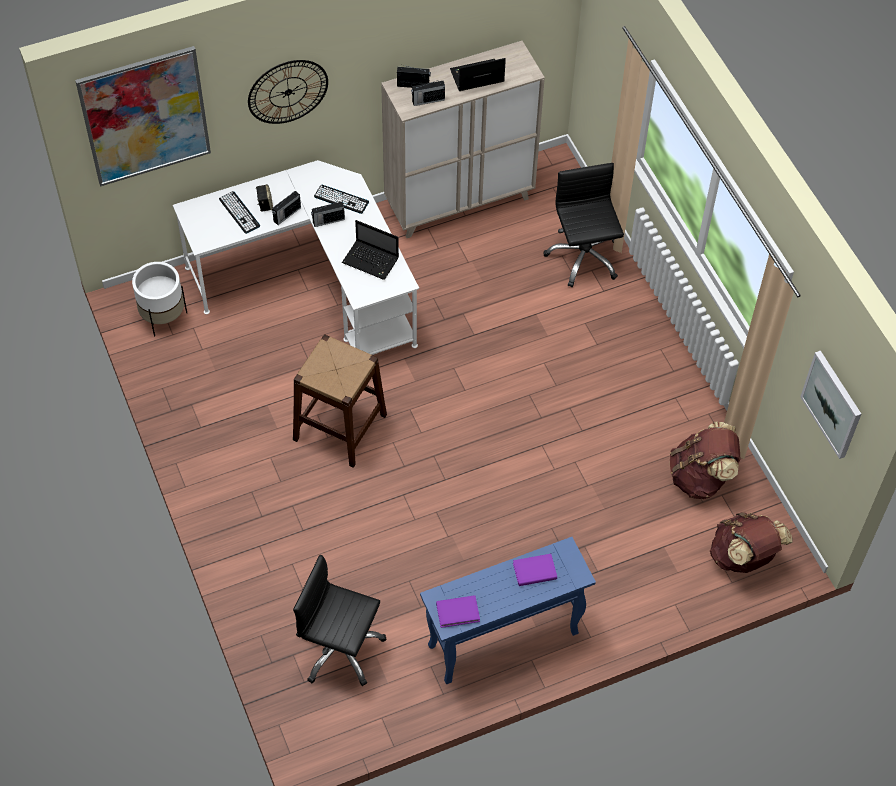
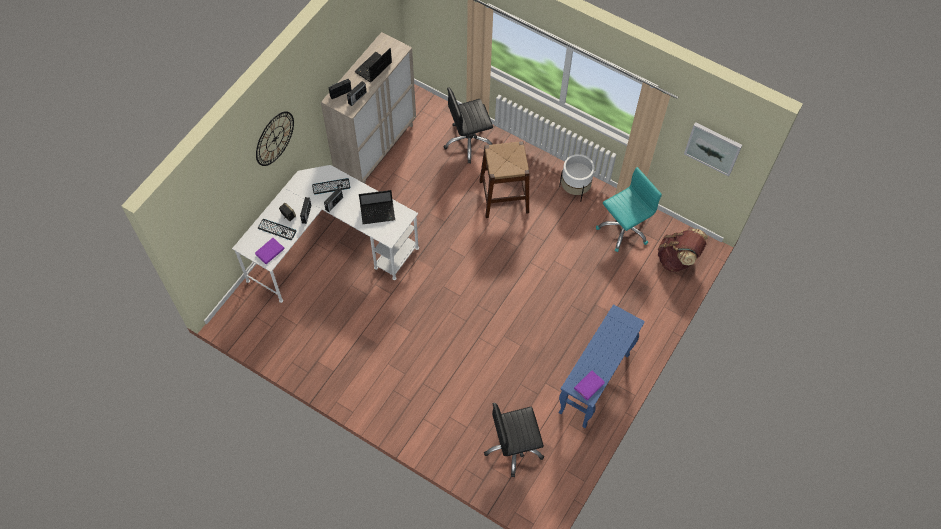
camera: 35 degrees left, 5 degrees up
(145, 116) = (206, 203): picture -> none
(163, 317) = (257, 319): white planter -> white planter (574, 189)
(340, 427) = (413, 321): brown stool -> brown stool (504, 196)
(534, 571) = (610, 336): purple book -> purple book (270, 252)
(583, 257) = (469, 142): black office chair -> black office chair turned 60 degrees counterclockwise
(700, 477) = (623, 229): brown backpack -> turquoise office chair

